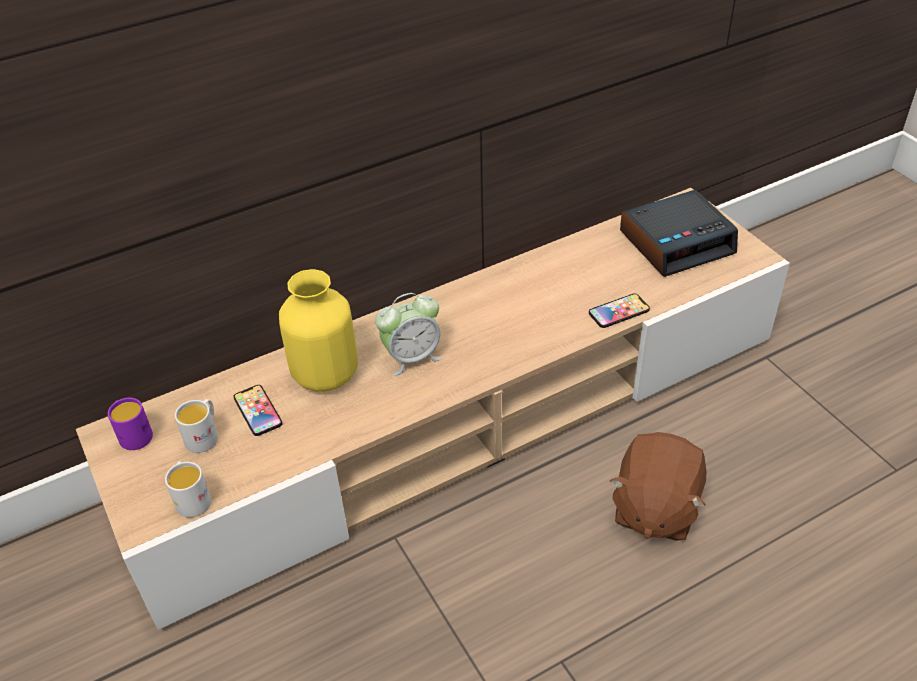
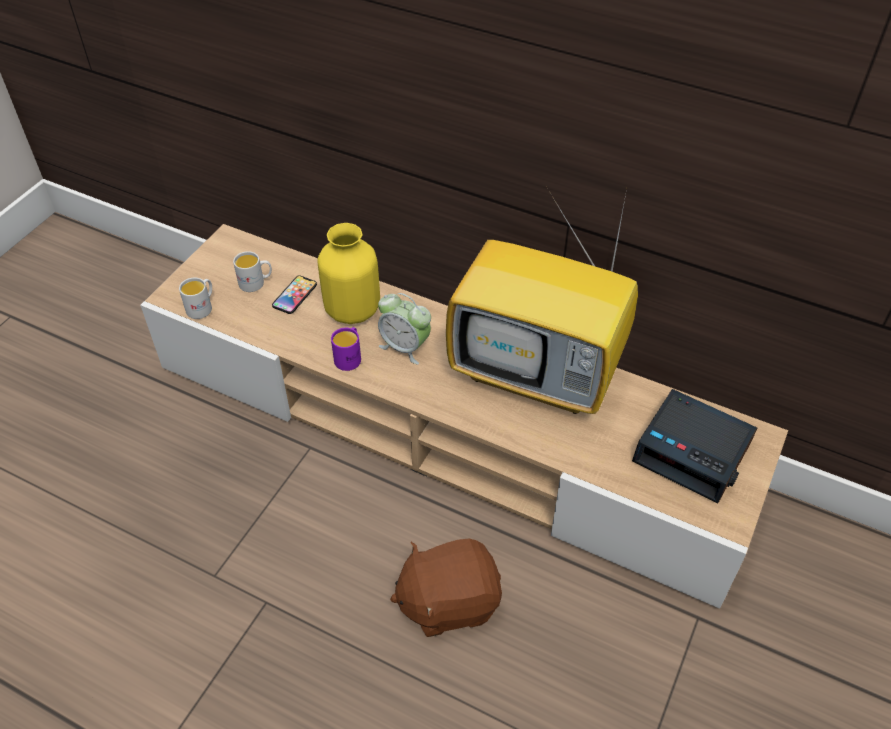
camera: 55 degrees right, 5 degrees up
(133, 434) = (235, 250): purple mug -> purple mug (349, 357)
(524, 285) = (540, 373): none -> television
(619, 312) = (561, 449): phone -> none

